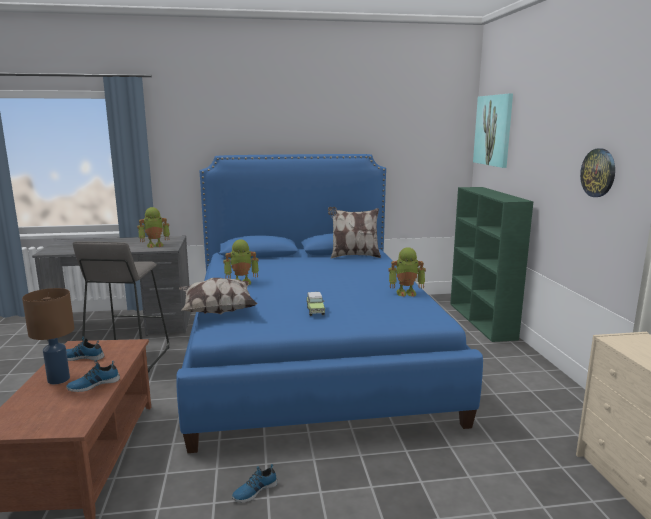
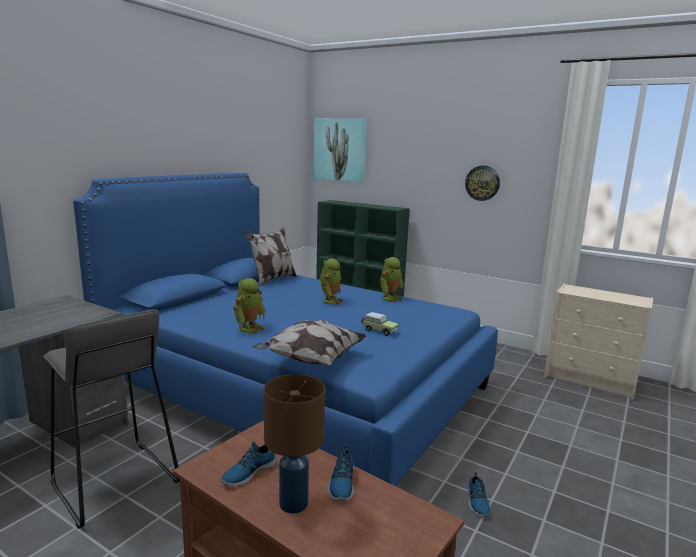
camera: 50 degrees left, 0 degrees up
(155, 245) = (65, 315): toy robot -> toy robot (330, 301)

